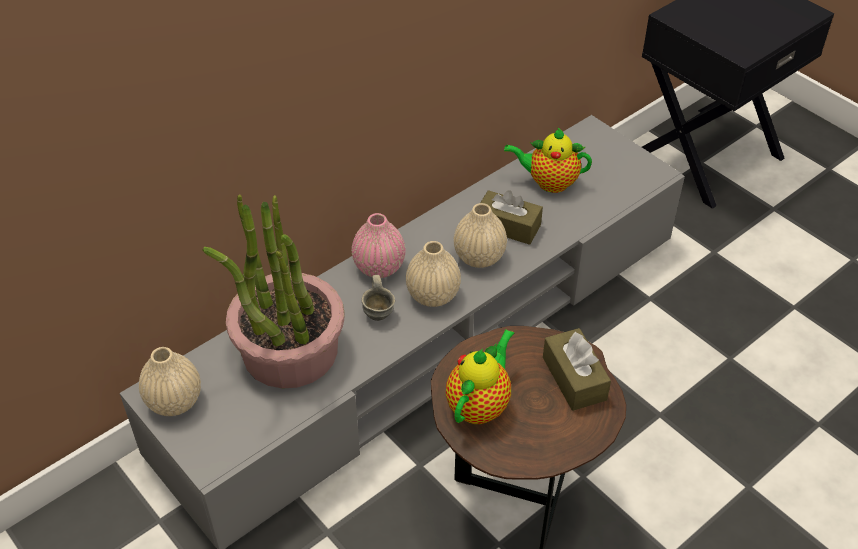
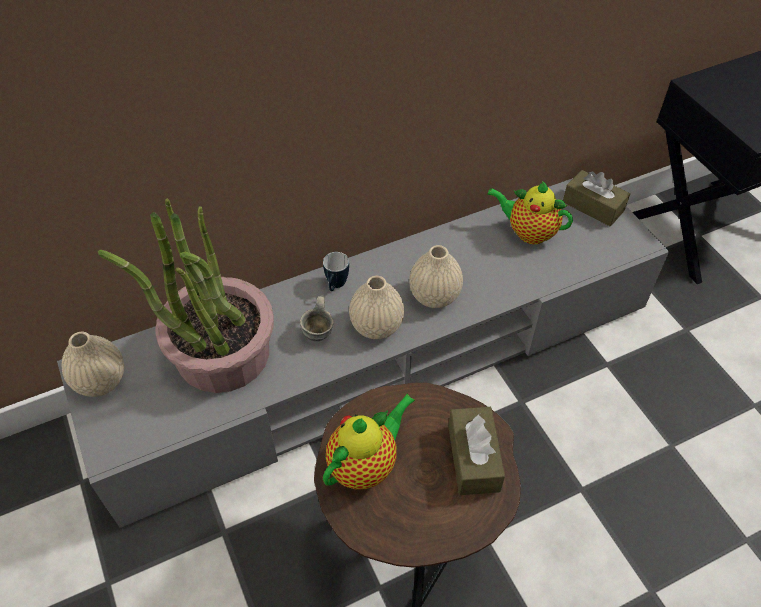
camera: 15 degrees right, 5 degrees up
(379, 267) = (335, 286): pink vase -> mug
(508, 226) = (473, 270): brown tissue box -> brown tissue box (593, 206)

